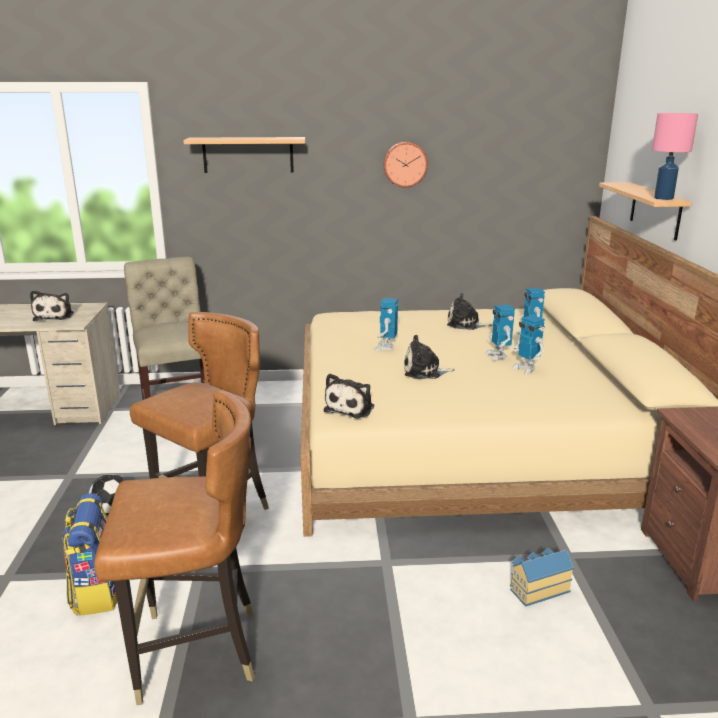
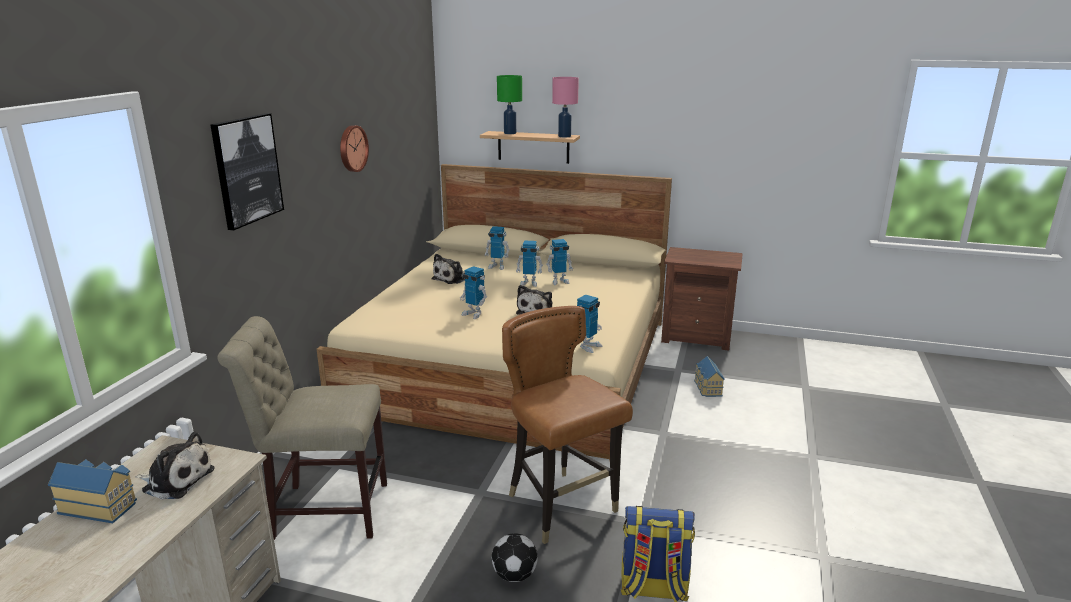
camera: 70 degrees left, 0 degrees up
(30, 309) = (99, 506): none -> toy house
(195, 652) = (743, 534): brown chair -> none
(248, 155) = (247, 170): shelf -> picture
(351, 408) = (588, 347): plush toy -> toy robot
(632, 186) = (510, 133): none -> green table lamp

